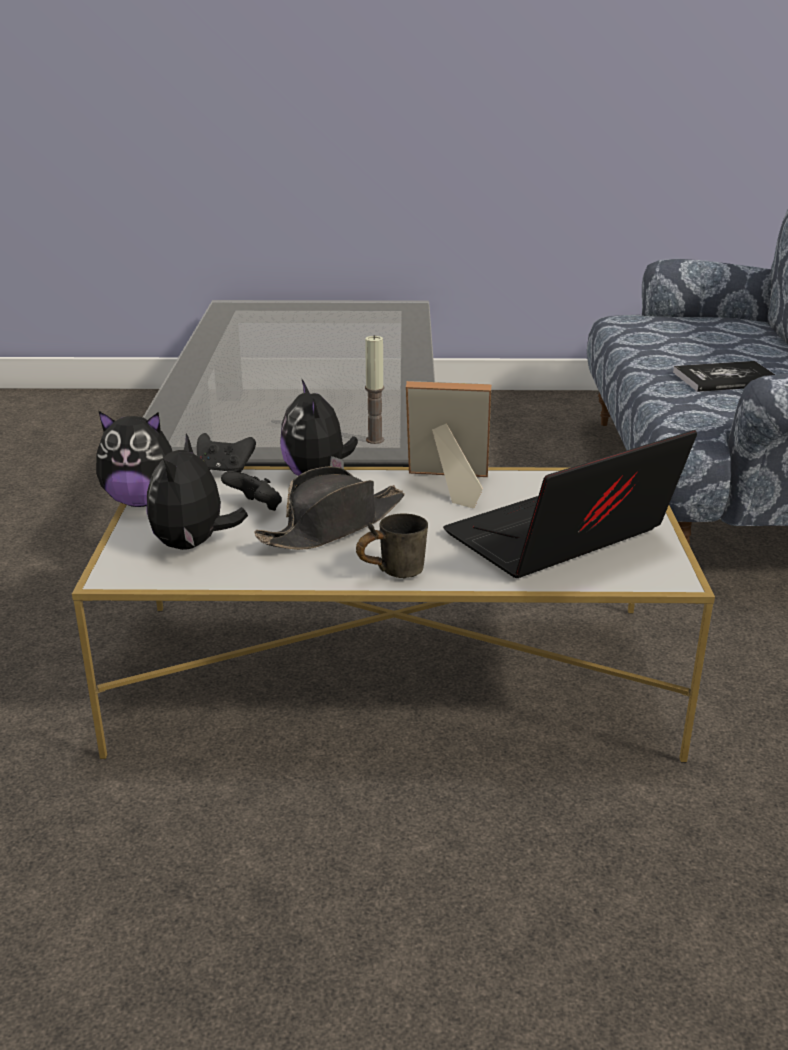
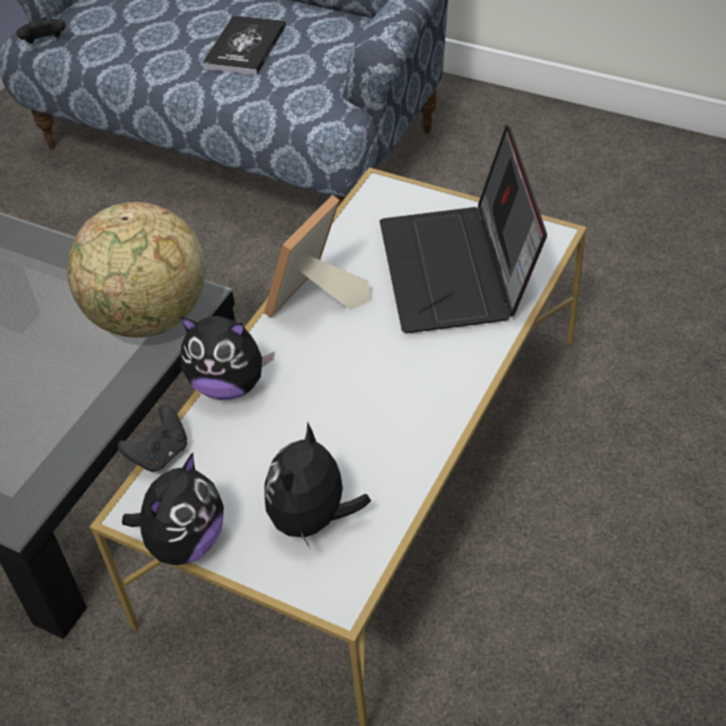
camera: 60 degrees left, 20 degrees up
(193, 545) = (313, 520): plush toy -> plush toy turned 75 degrees clockwise
(255, 508) = (265, 452): black game controller -> black game controller (45, 43)
(333, 526) = (341, 404): black hat -> none
(375, 440) = (150, 318): candle -> globe
(391, 571) = (448, 391): grey mug -> none

